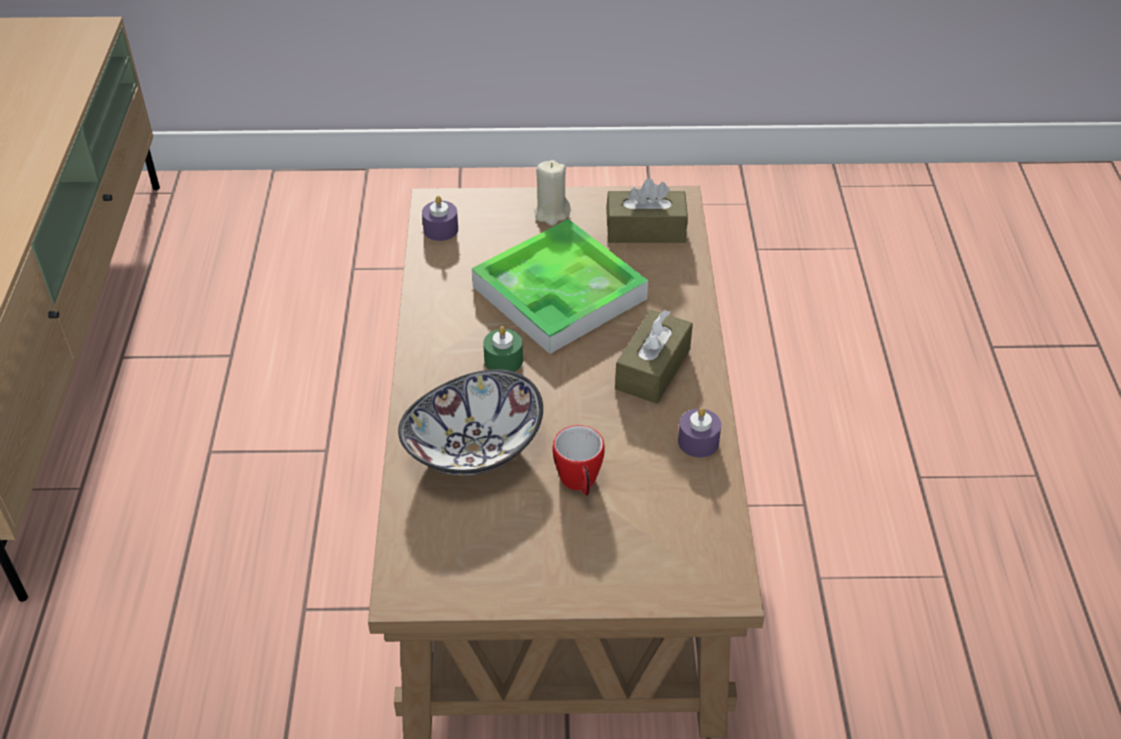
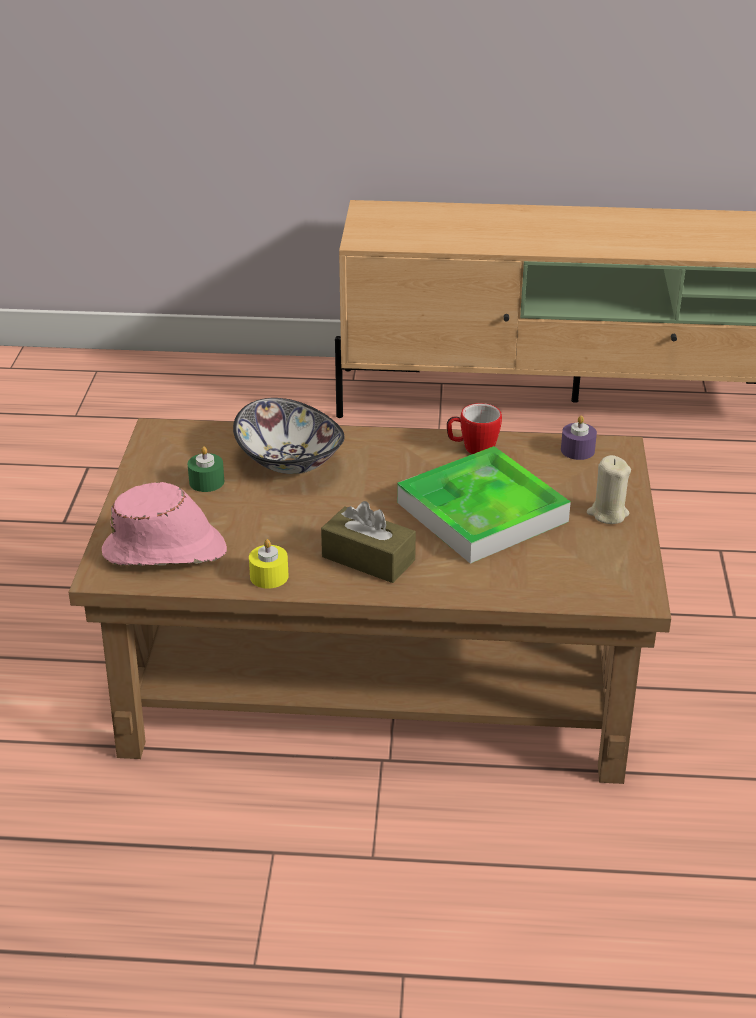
camera: 95 degrees right, 10 degrees down
(503, 360) = (392, 478): green candle -> green candle (206, 482)
(580, 483) = (237, 510): mug -> mug (472, 448)
(645, 230) = (583, 571): brown tissue box -> none
(672, 536) = (166, 552): none -> pink hat
(698, 442) = (269, 576): purple candle -> yellow candle

